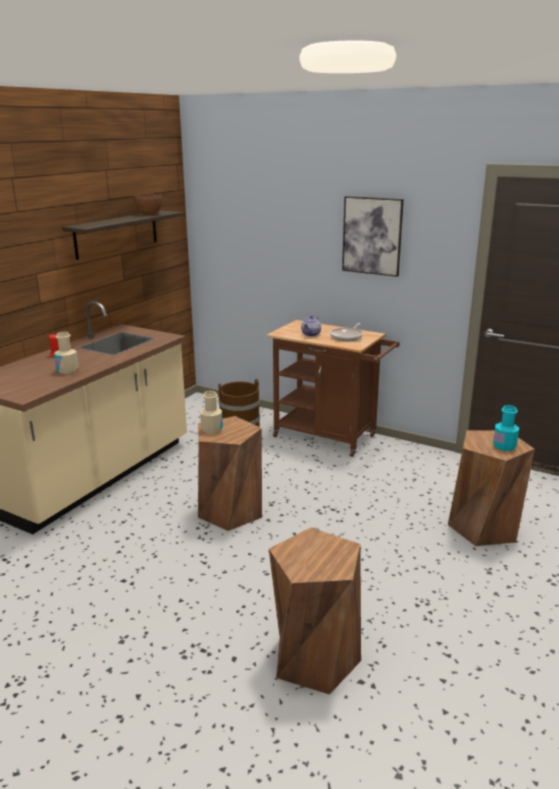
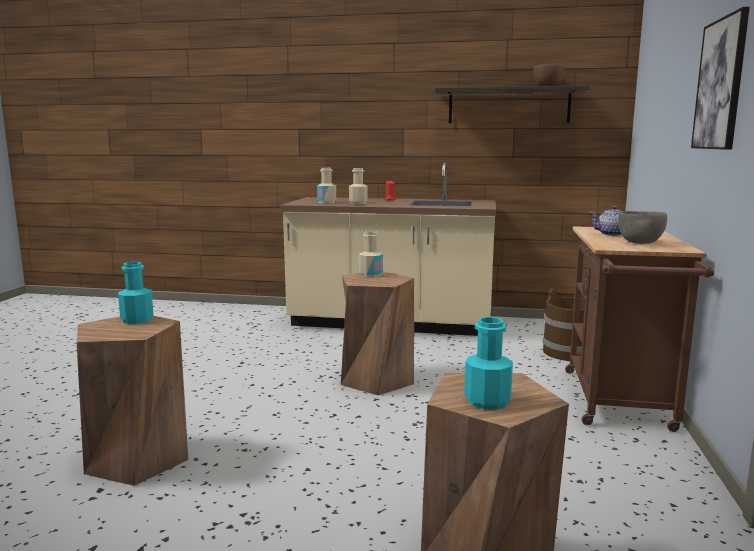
camera: 70 degrees right, 10 degrees down
(35, 381) = (326, 202): none -> beige bottle
(296, 548) = (137, 319): none -> turquoise bottle
(347, 337) = (640, 243): frying pan -> grey bowl

